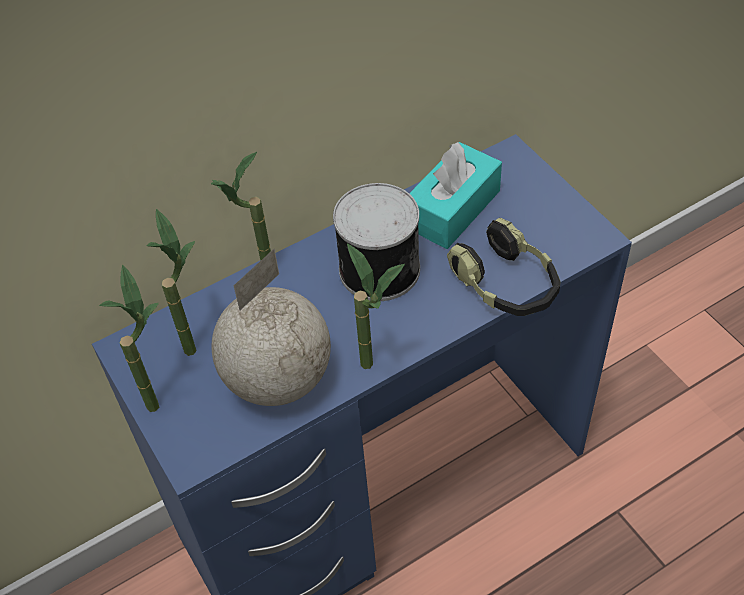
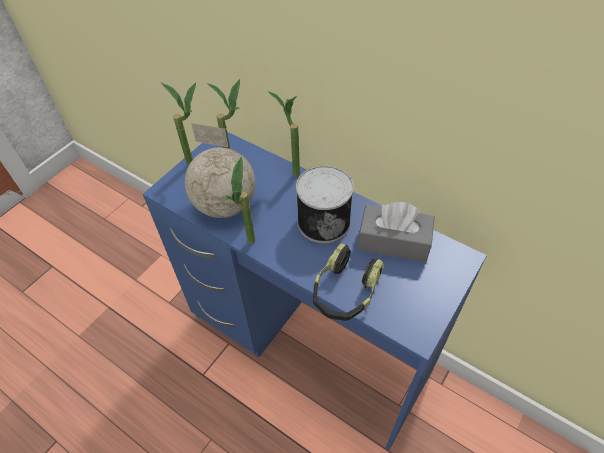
camera: 65 degrees right, 0 degrees up
(453, 209) = (393, 242): turquoise tissue box -> grey tissue box

